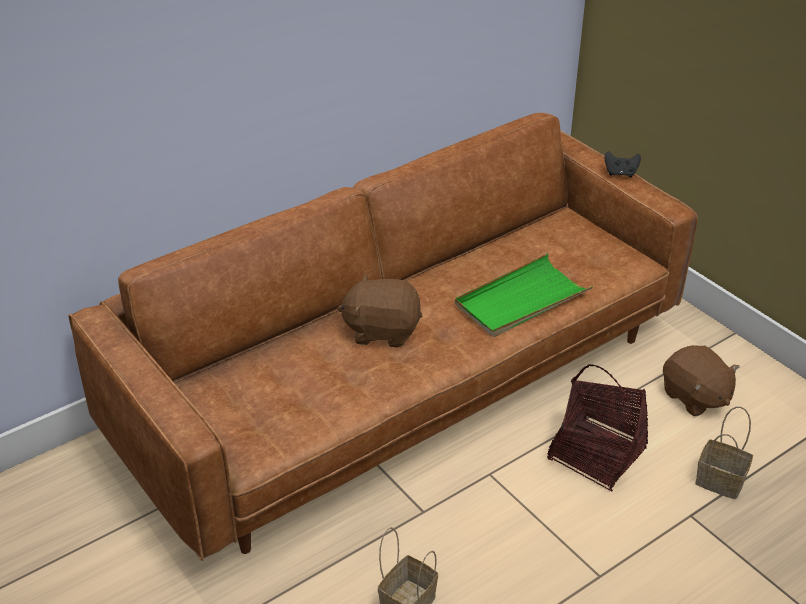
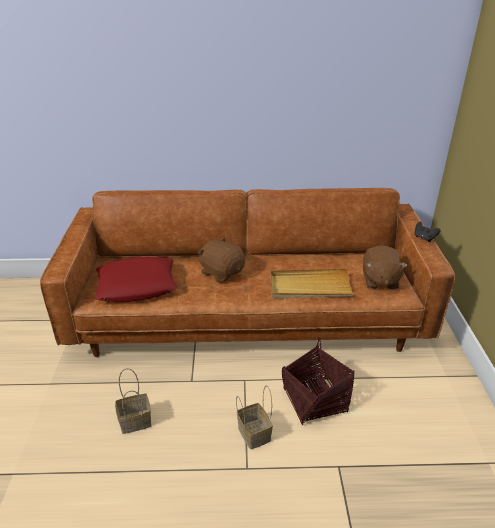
camera: 35 degrees right, 5 degrees down
(284, 405) = (137, 285): none -> red pillow
(521, 300) = (310, 287): green tray -> beige tray
(695, 397) = (411, 399): brown plush toy -> brown plush toy (379, 281)
(718, 481) = (377, 456): basket -> basket (253, 433)

